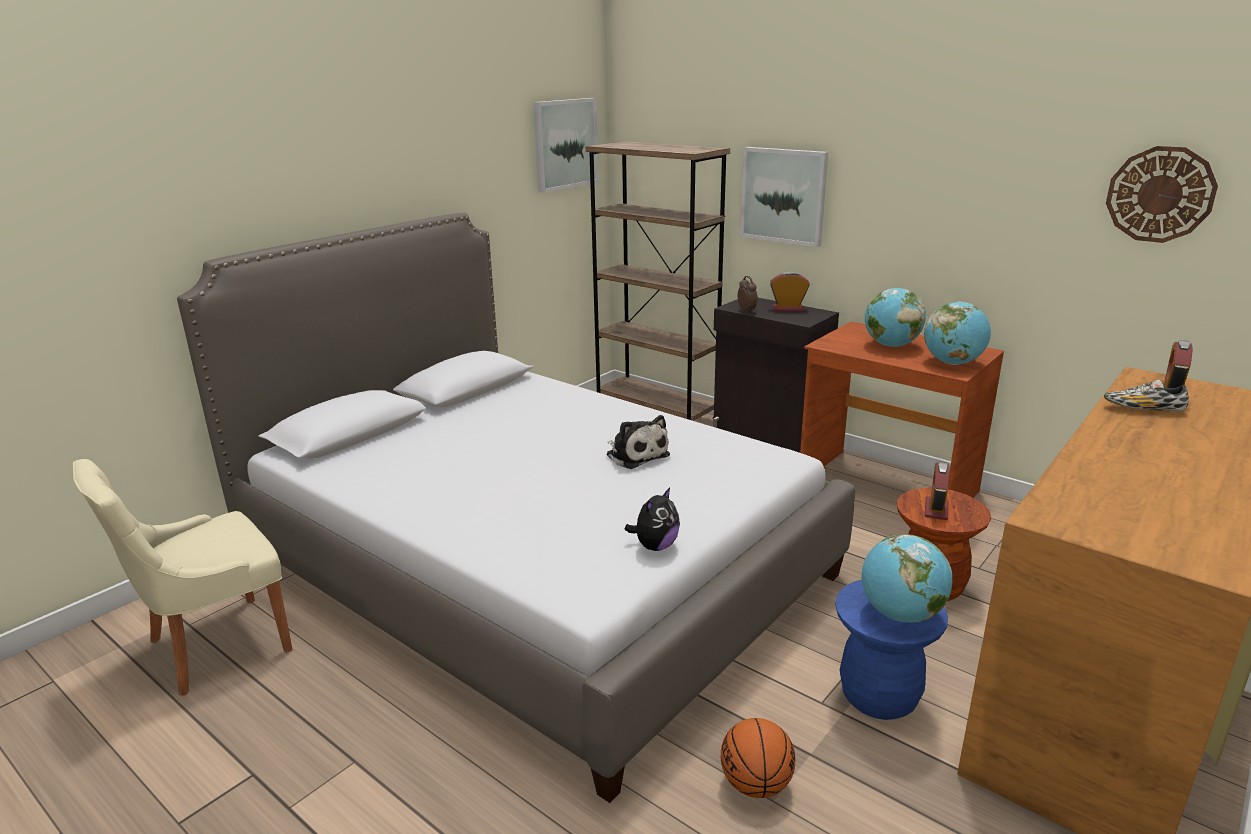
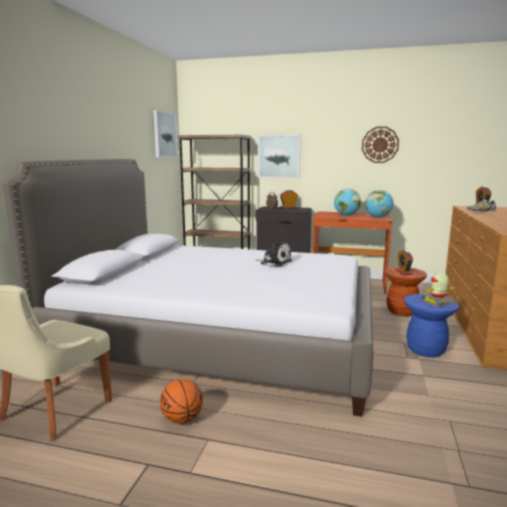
camera: 25 degrees left, 10 degrees down
(655, 546) = (333, 286): plush toy -> none
(755, 784) = (415, 391): basketball -> basketball (182, 419)
(900, 614) = (437, 302): globe -> toy robot
(1160, 194) = (444, 141): wall clock -> wall clock (380, 145)

